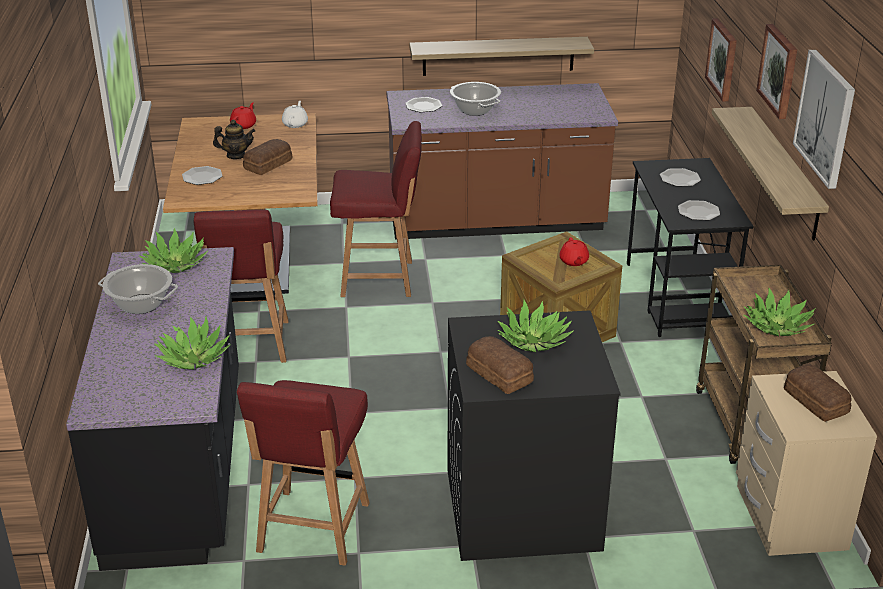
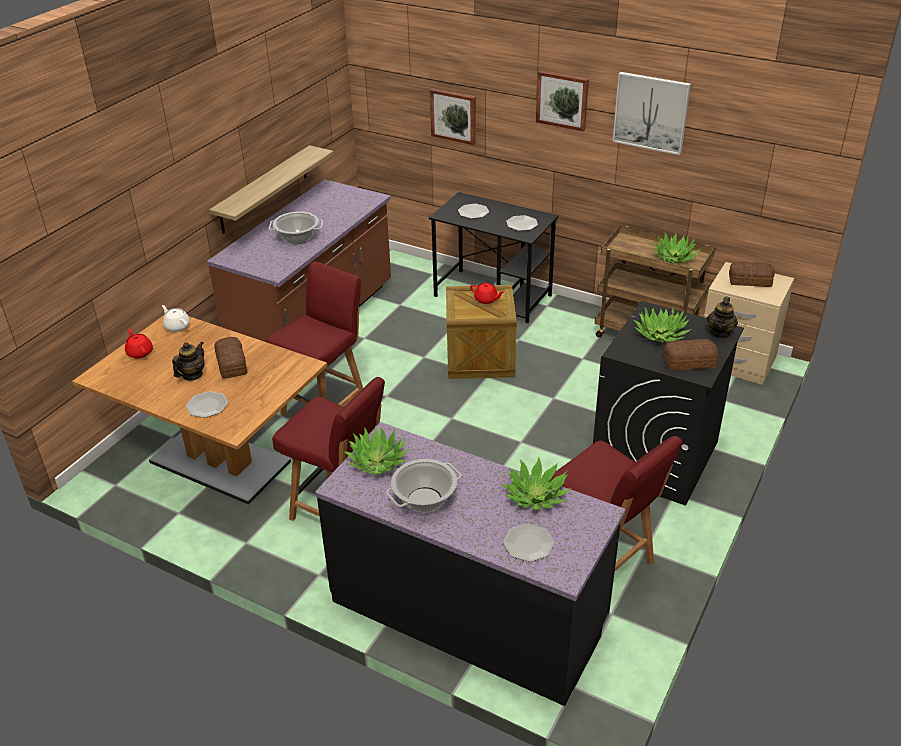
camera: 55 degrees left, 5 degrees up
(423, 106) = (259, 255): plate -> plate (528, 544)
(586, 379) = (720, 333): none -> teapot
(784, 172) = (594, 166): shelf -> none

